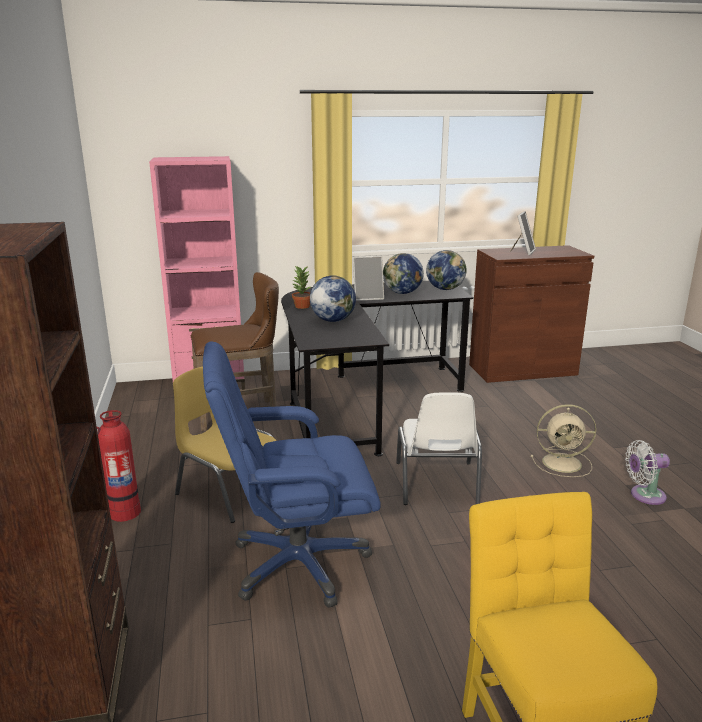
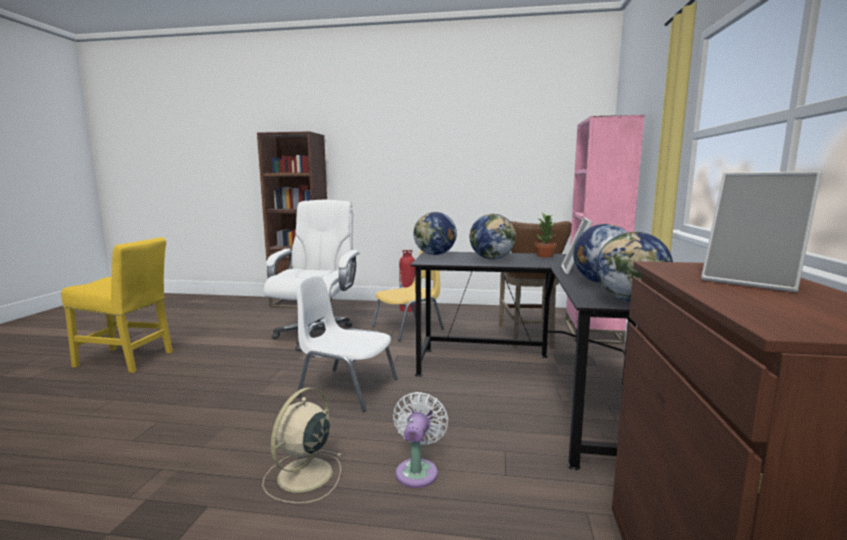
camera: 110 degrees right, 10 degrees down
(297, 563) = (316, 335): blue office chair -> white office chair
(323, 342) = (435, 254): none -> globe
(644, 495) = (173, 510): white fan -> white fan (418, 470)

